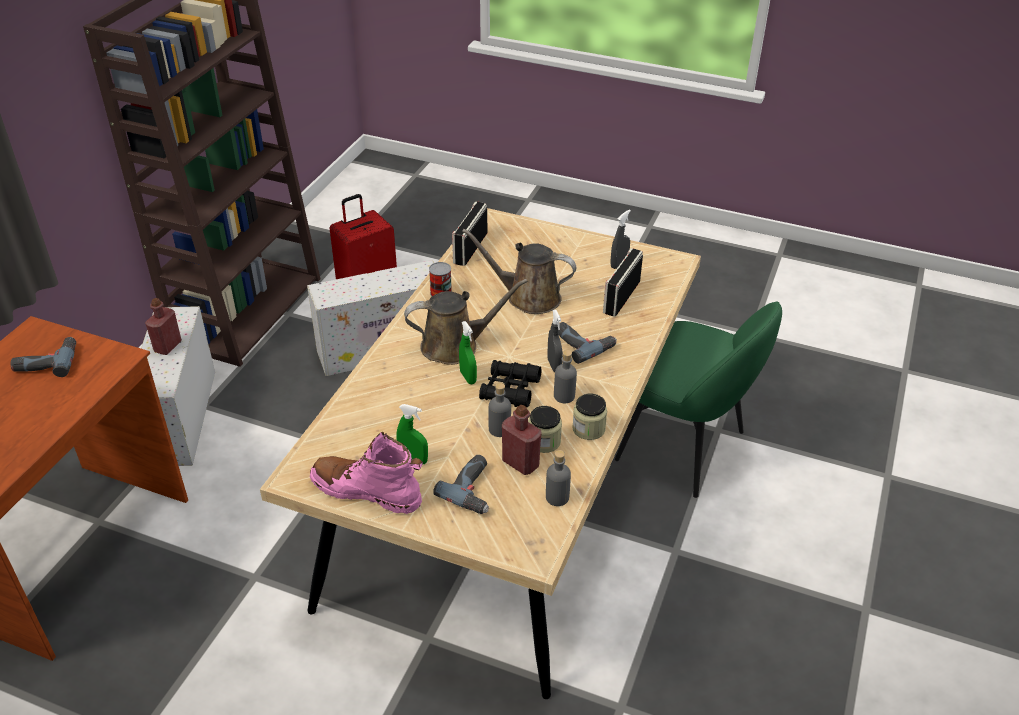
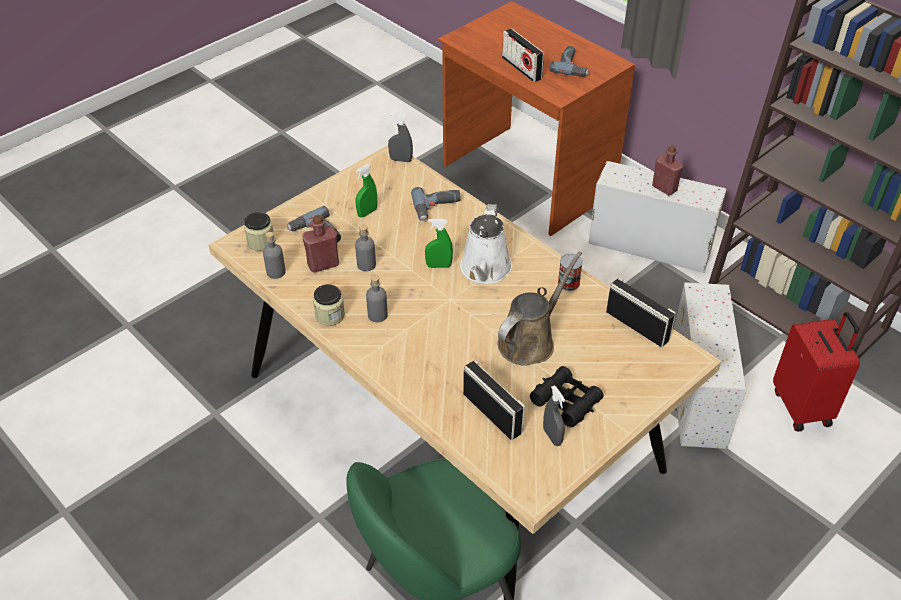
camera: 115 degrees right, 5 degrees up
(60, 404) = (521, 68): none -> radio
(367, 491) = (353, 185): pink boot -> none
(455, 346) = (485, 270): brown watering can -> white watering can
(510, 390) = (407, 285): black binoculars -> black binoculars (566, 401)
(544, 441) = (335, 285): jar -> jar (261, 242)
(554, 365) = (420, 323): grey spray bottle -> grey spray bottle (401, 160)
(583, 343) = (438, 354): power drill -> power drill (437, 208)

